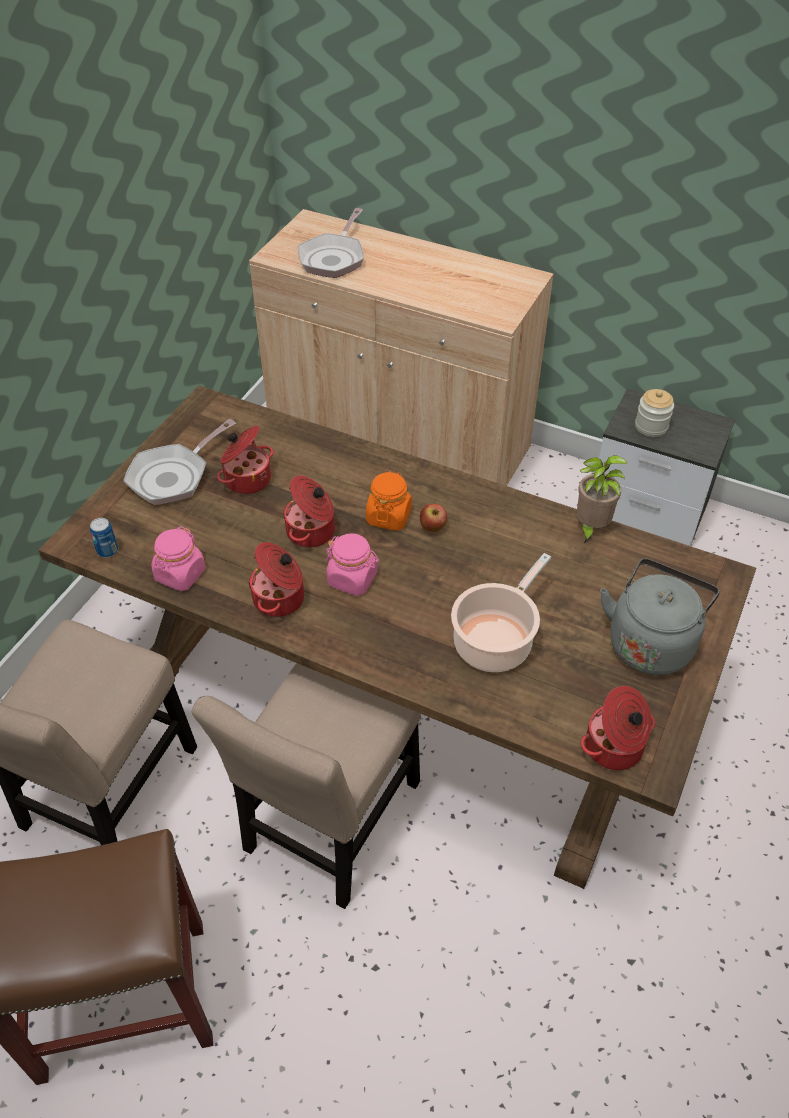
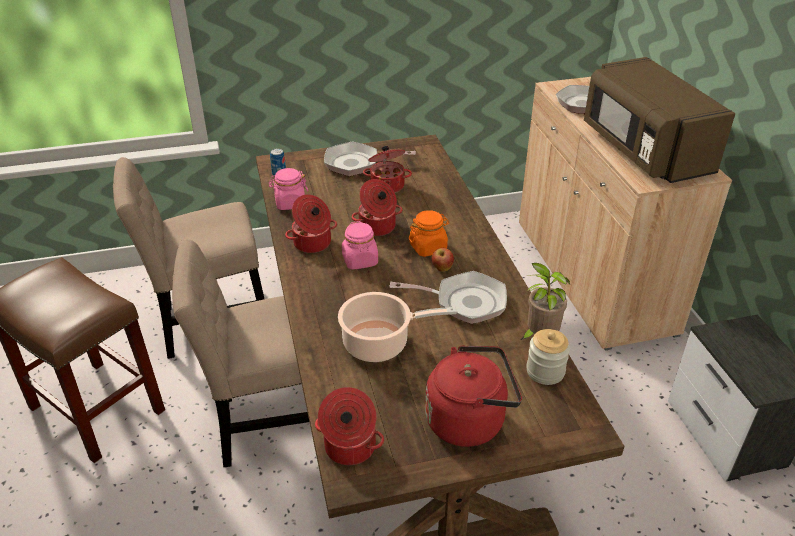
camera: 50 degrees right, 10 degrees down
(454, 284) = (644, 151): none -> brown microwave
(497, 544) = (464, 302): none -> frying pan
(651, 426) = (739, 347): jar -> jar (545, 371)
(651, 642) = (469, 420): grey kettle -> red kettle

